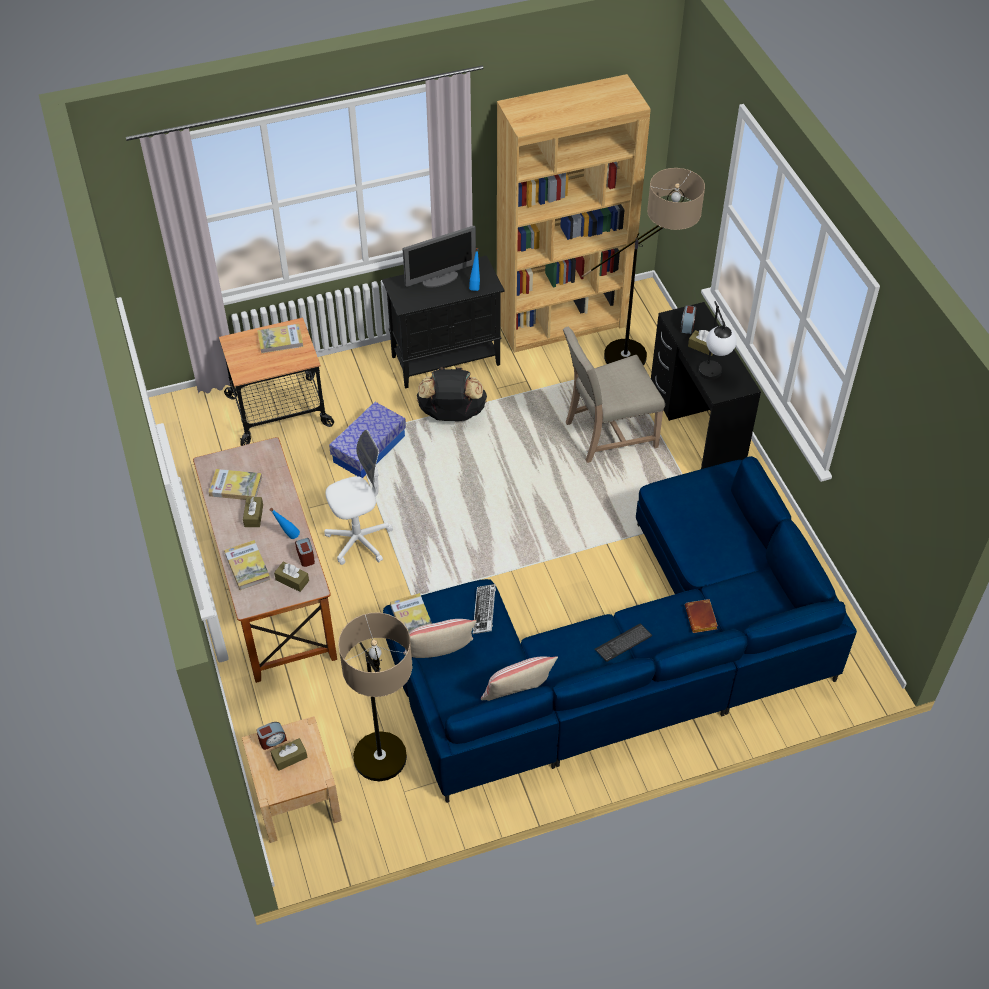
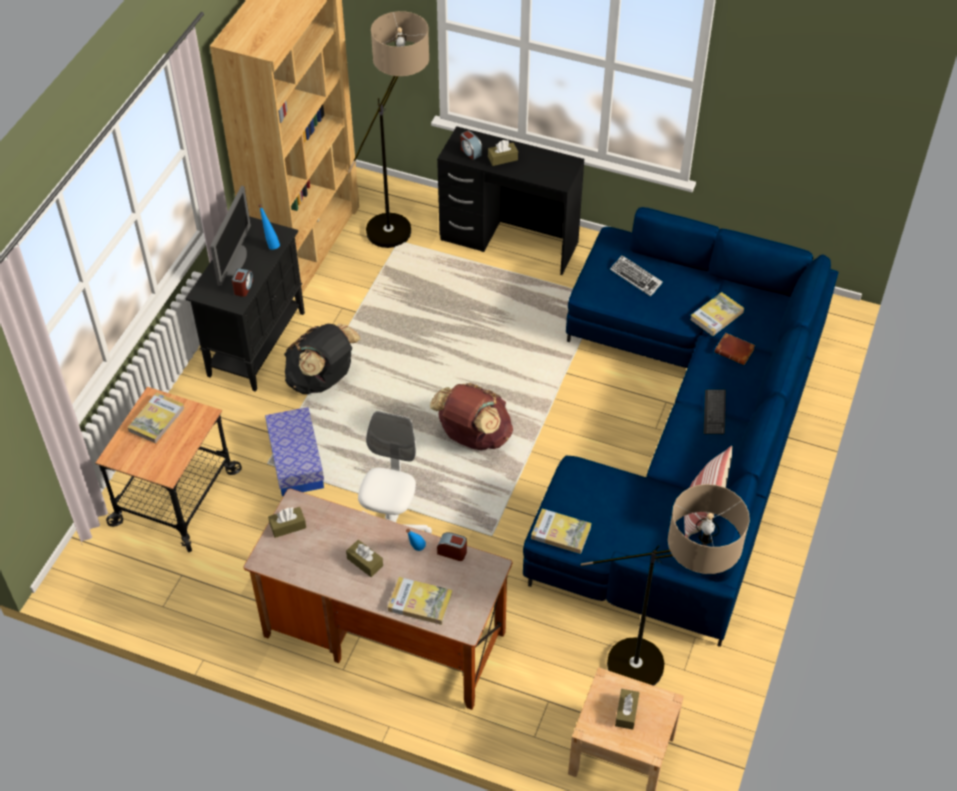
camera: 50 degrees left, 0 degrees up
(235, 486) = (315, 555): book -> book (716, 316)
(272, 740) = (596, 714): alarm clock -> alarm clock (243, 287)
(292, 580) = (469, 578): brown tissue box -> brown tissue box (288, 526)
(440, 653) = (614, 536): pillow -> none
(484, 611) = (599, 479): keyboard -> keyboard (636, 278)
(488, 529) = (473, 437): none -> brown backpack
(607, 434) = (456, 297): beige chair -> none
(712, 378) = (541, 174): table lamp -> none

